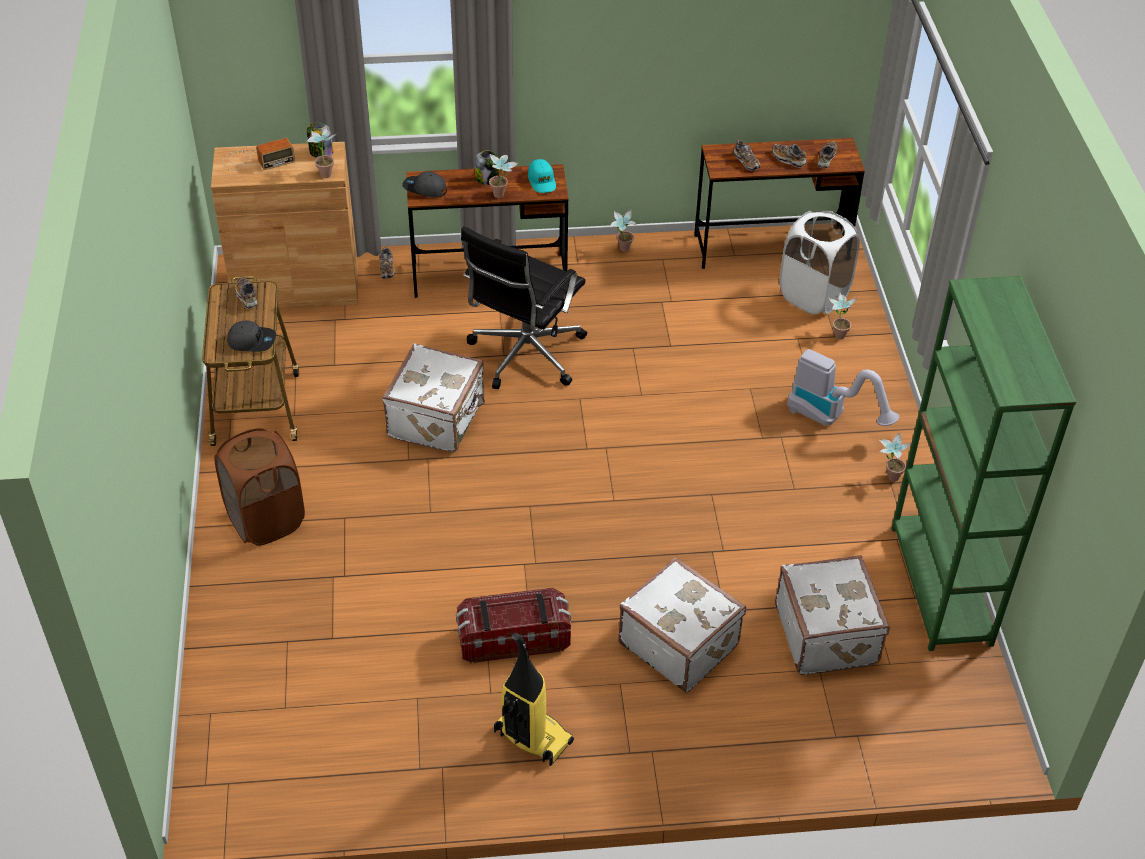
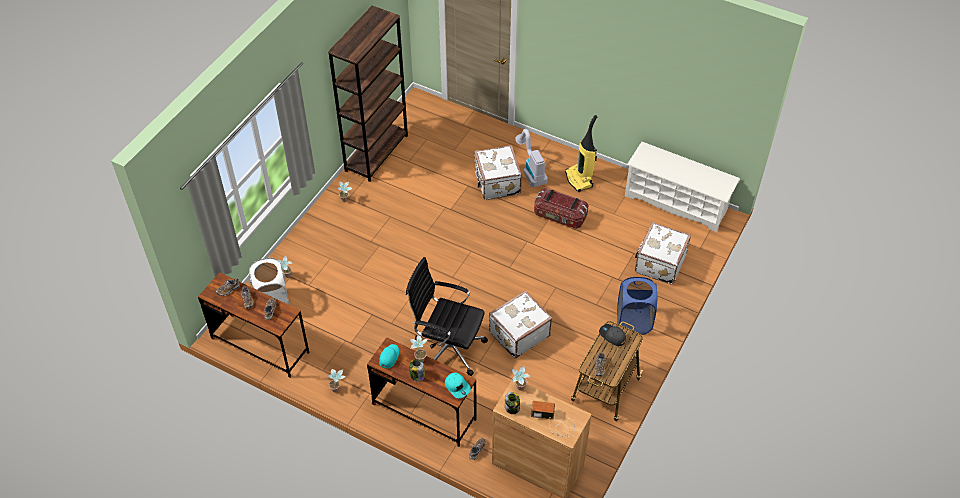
camera: 145 degrees left, 5 degrees up
(266, 520) = (633, 322): brown laundry basket -> blue laundry basket
(303, 791) = (676, 203): none -> white shoe rack
(424, 189) = (457, 386): grey cap -> turquoise cap
(524, 355) = (448, 348): black office chair -> black office chair turned 135 degrees counterclockwise
(827, 634) = (437, 158): white suitcase -> white suitcase (659, 263)
(832, 418) = (339, 238): vacuum cleaner -> vacuum cleaner (530, 171)
(941, 586) = (376, 153): green bookcase -> brown bookcase

